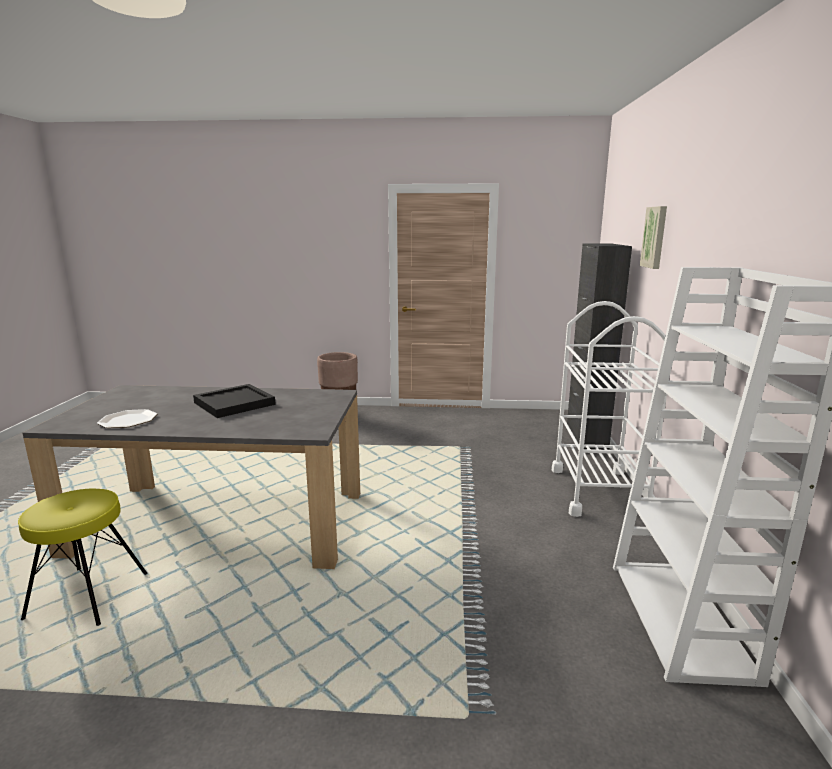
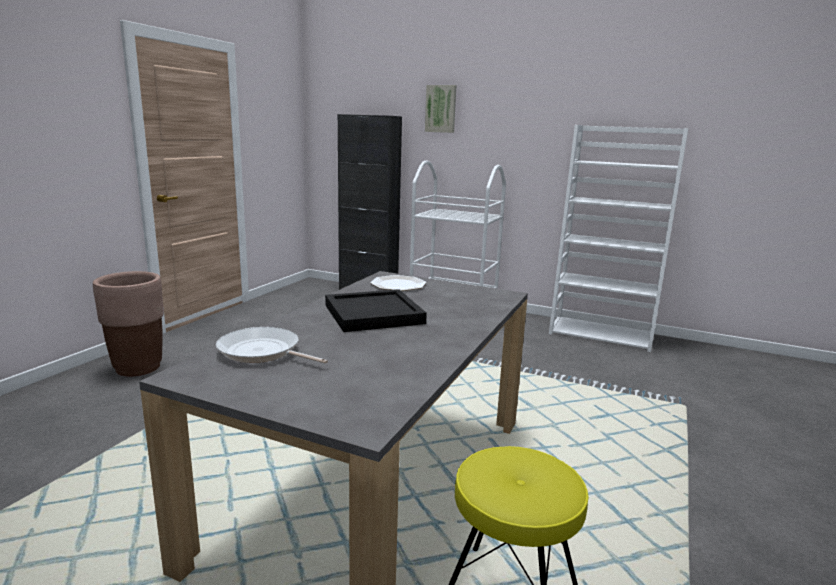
camera: 70 degrees left, 0 degrees up
(128, 420) = (387, 368): plate -> plate (398, 284)
(156, 394) = (262, 352): none -> frying pan

